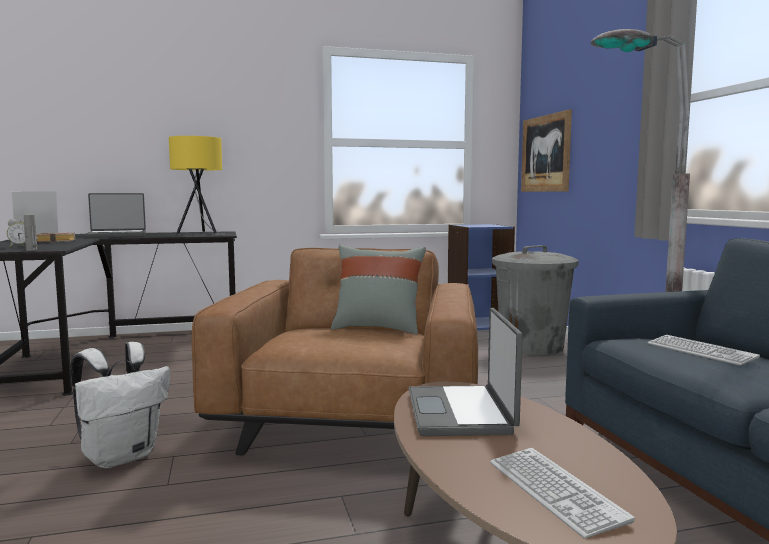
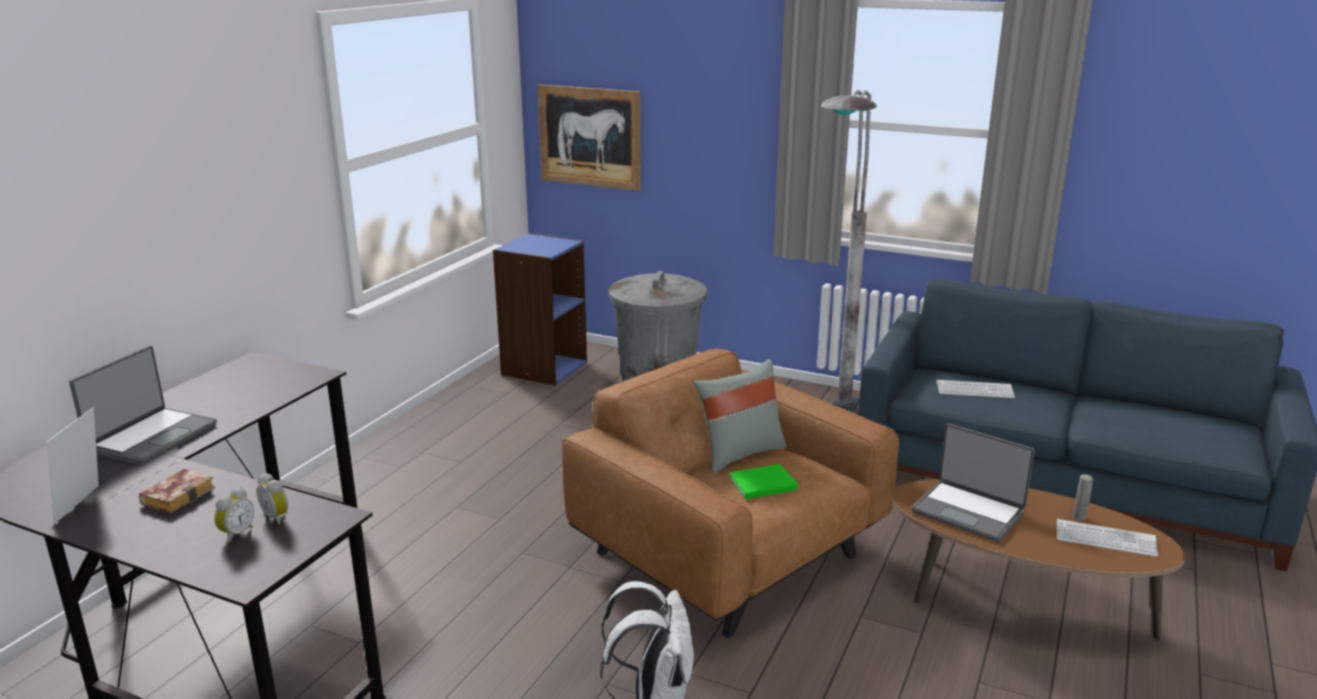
camera: 50 degrees left, 15 degrees up
(31, 250) = (324, 533): grey bottle -> grey bottle (1079, 517)
(45, 246) = (277, 517): none -> alarm clock
(200, 233) = (255, 381): yellow table lamp -> none
(335, 337) = (761, 484): none -> green book

